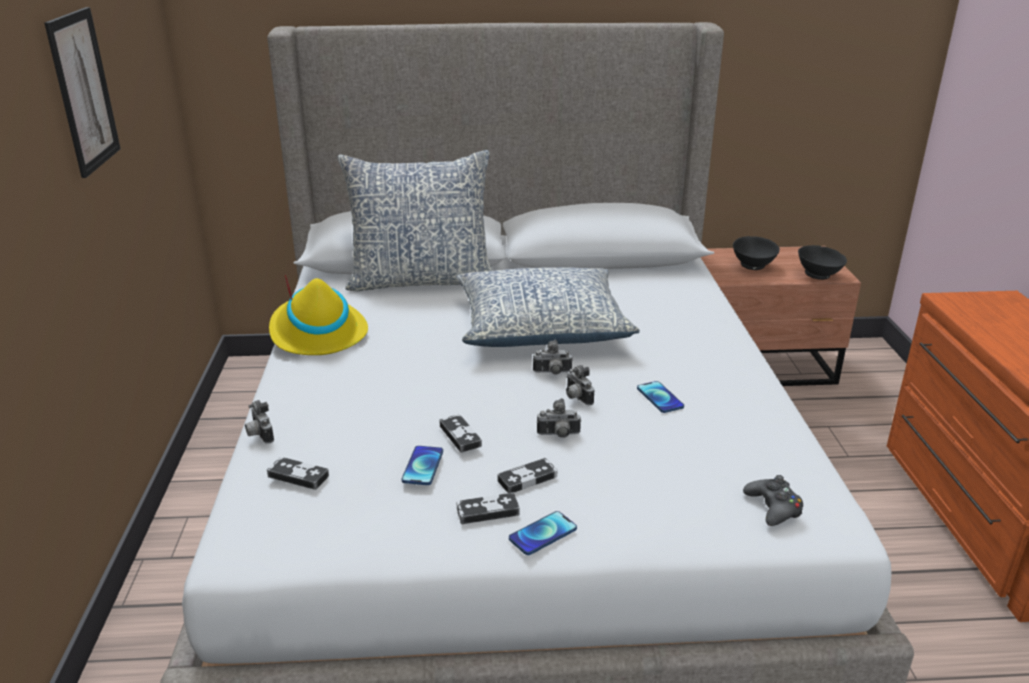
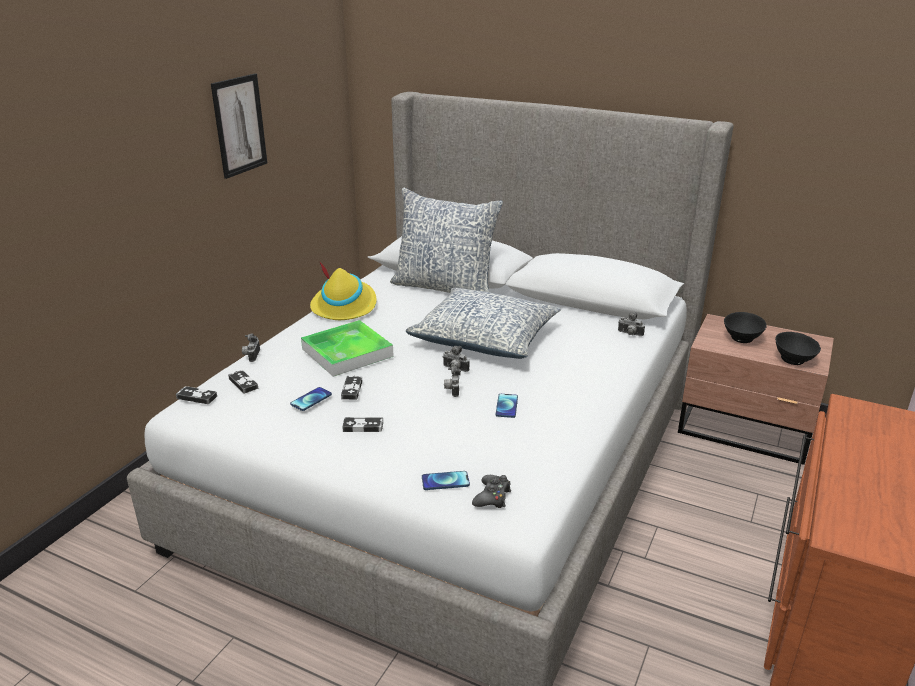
camera: 30 degrees right, 0 degrees up
(398, 391) = (347, 352): none -> tray
(487, 511) = (319, 436): game controller -> game controller (197, 397)
(543, 534) = (335, 459): phone -> phone (445, 481)
(558, 435) = (412, 408): camera -> camera (629, 334)

